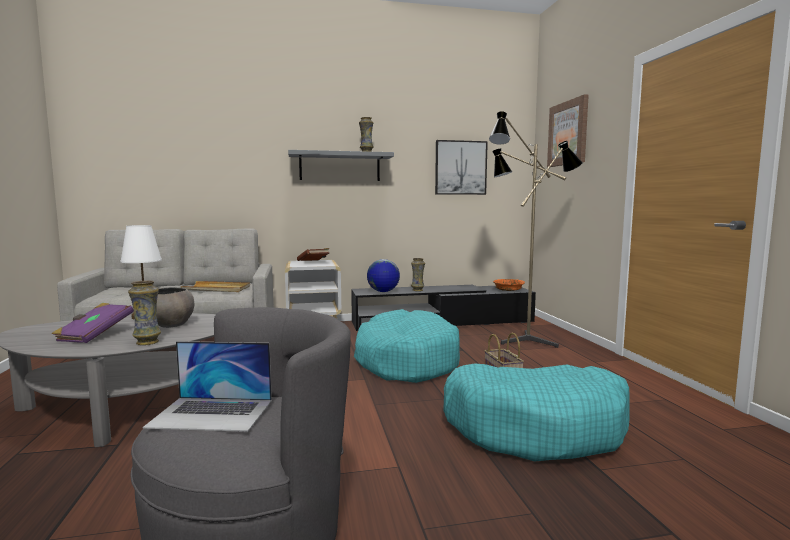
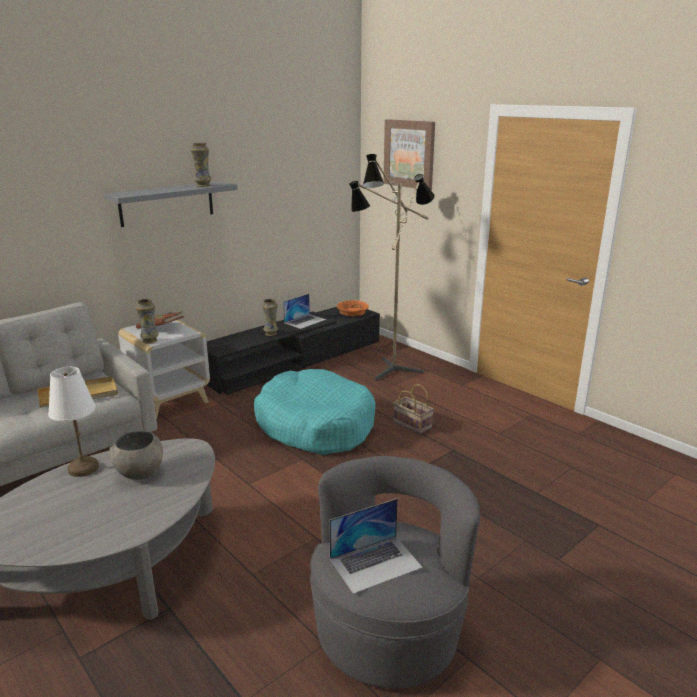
camera: 30 degrees left, 15 degrees up
(95, 335) = (86, 514): purple book -> none
(147, 342) = (167, 506): vase -> vase (149, 341)
(383, 291) = (238, 344): globe -> none
(457, 287) = (305, 321): none -> laptop
(460, 168) = (294, 186): picture -> none
(536, 427) = (475, 470): turquoise dog bed -> none

